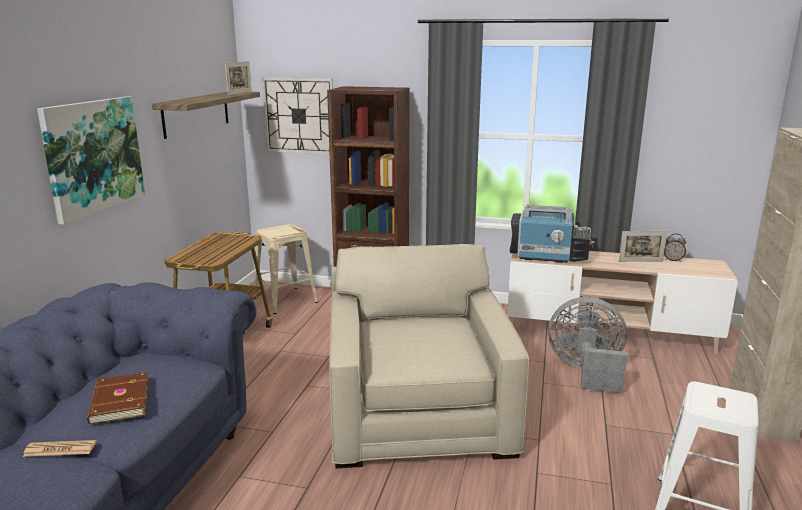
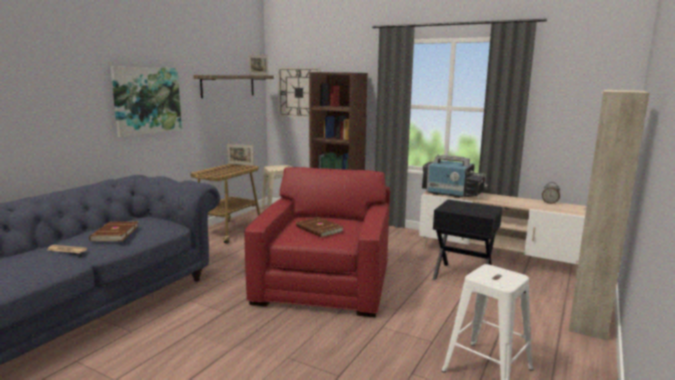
camera: 15 degrees right, 5 degrees down
(418, 410) = (324, 282): beige armchair -> red armchair
(422, 344) = (319, 229): none -> brown book
(586, 371) = (462, 276): grey fan -> black side table
(640, 261) = (522, 202): picture frame -> picture frame (240, 164)

